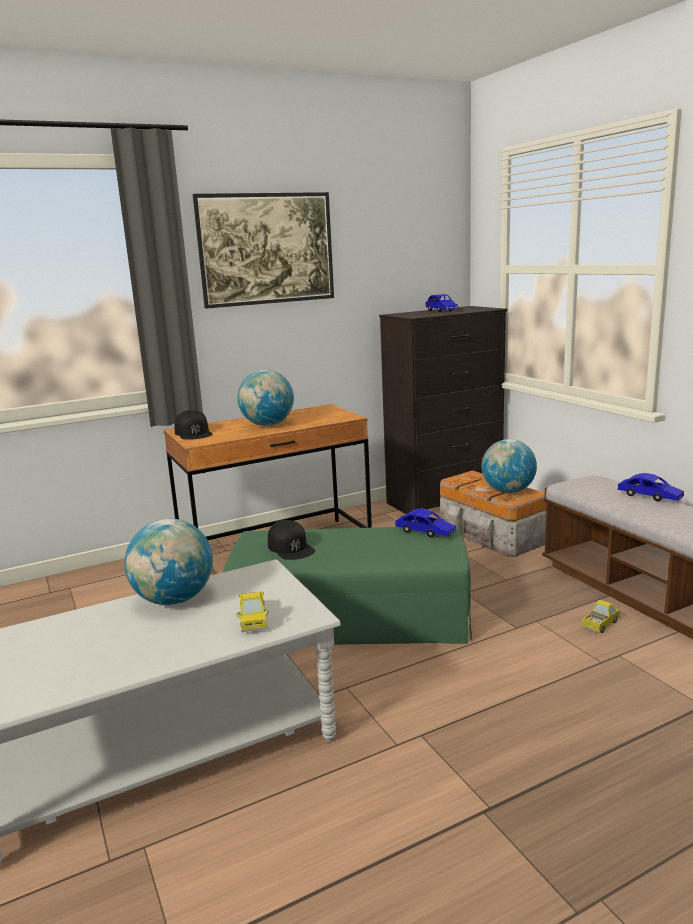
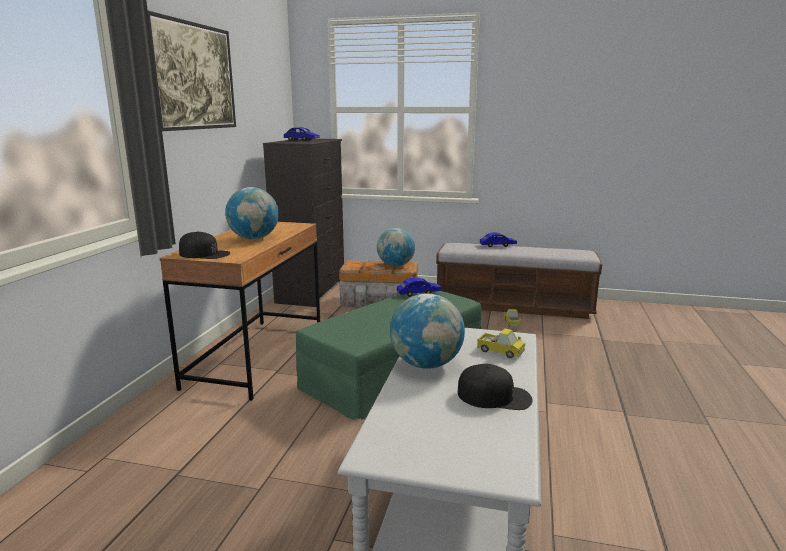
camera: 50 degrees left, 0 degrees up
(290, 547) = (364, 325): black cap -> black cap (494, 396)

